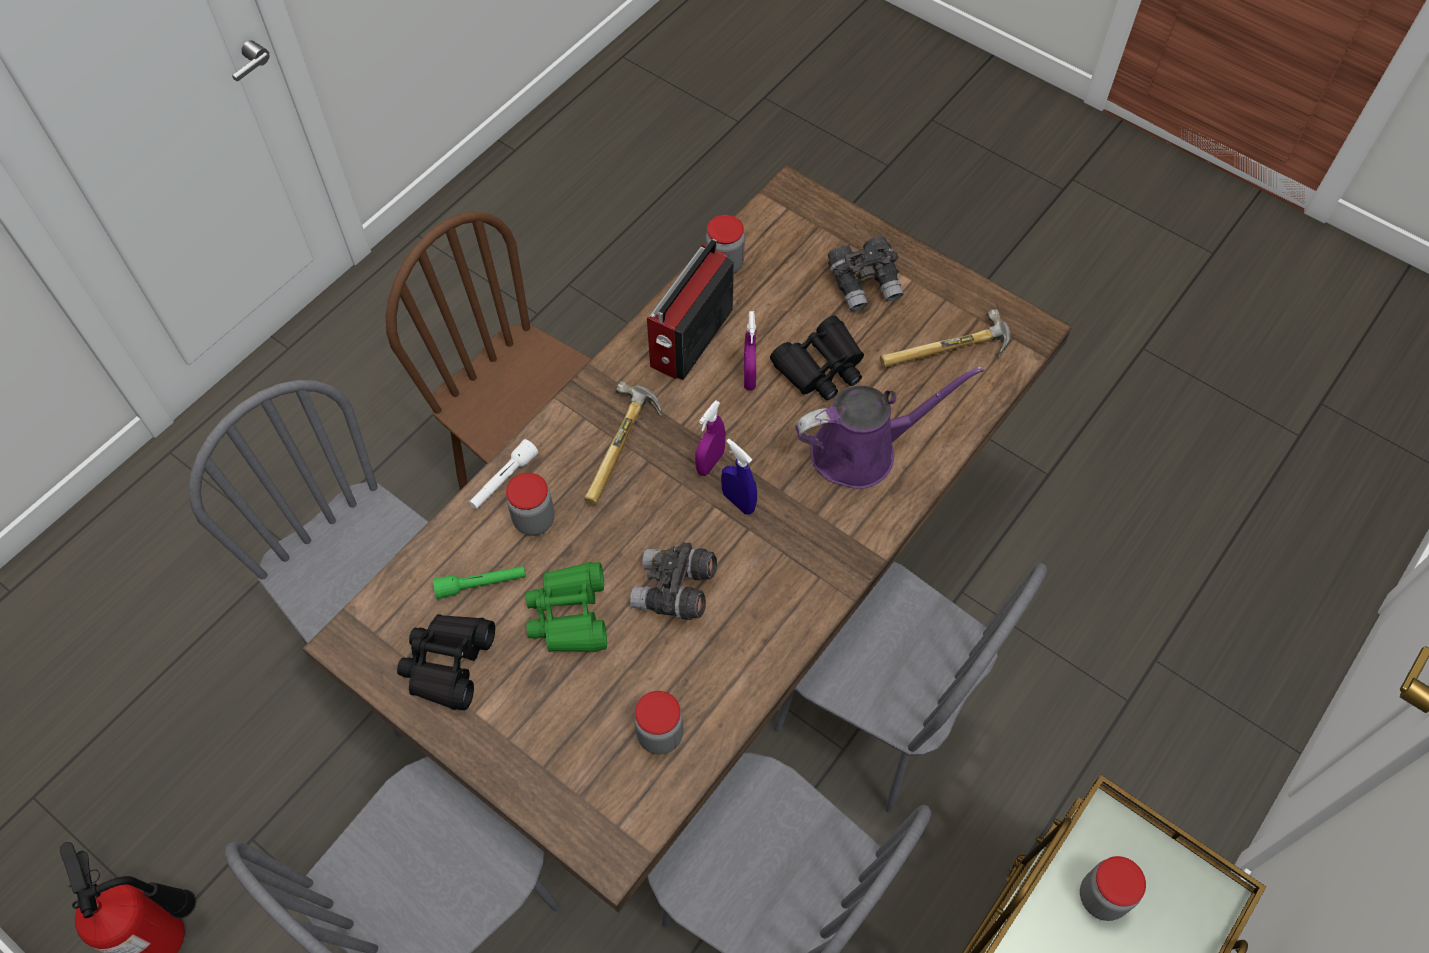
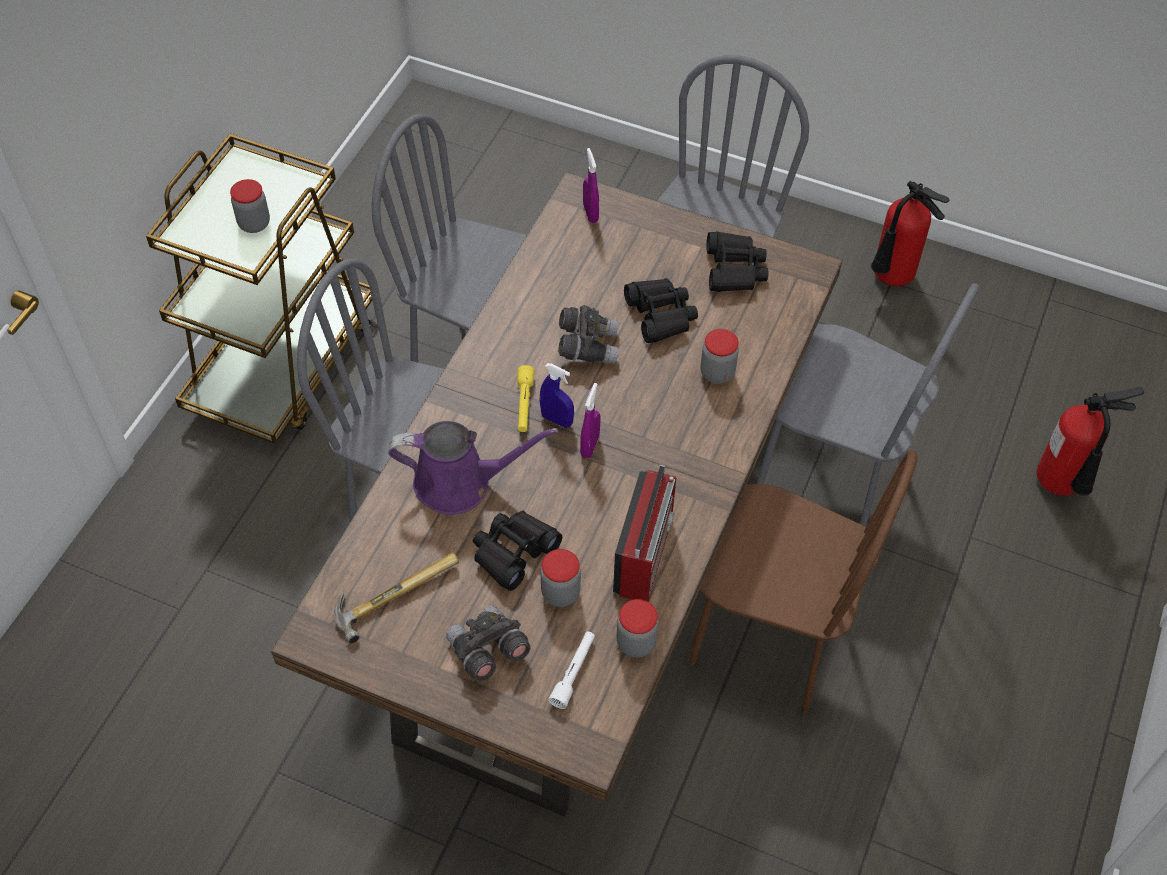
camera: 165 degrees right, 5 degrees down
(159, 581) = (1062, 486): none -> fire extinguisher
(481, 584) = (736, 322): green flashlight -> none
(503, 480) = (756, 397): white flashlight -> white flashlight (573, 672)
(570, 615) = (661, 315): green binoculars -> black binoculars
(625, 449) = (666, 442): hammer -> none
(660, 735) = (568, 258): jar -> jar (560, 593)
(749, 377) = (577, 529): purple spray bottle -> purple spray bottle (590, 213)
(771, 529) = (524, 404): none -> yellow flashlight
(862, 450) = (460, 483): purple watering can -> purple watering can turned 150 degrees counterclockwise

